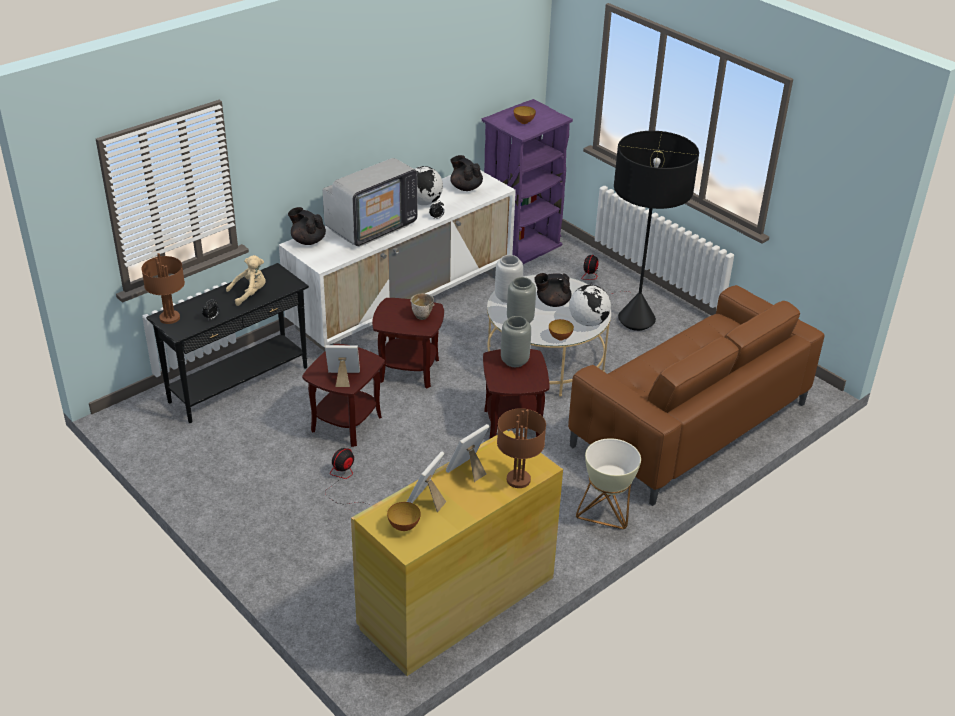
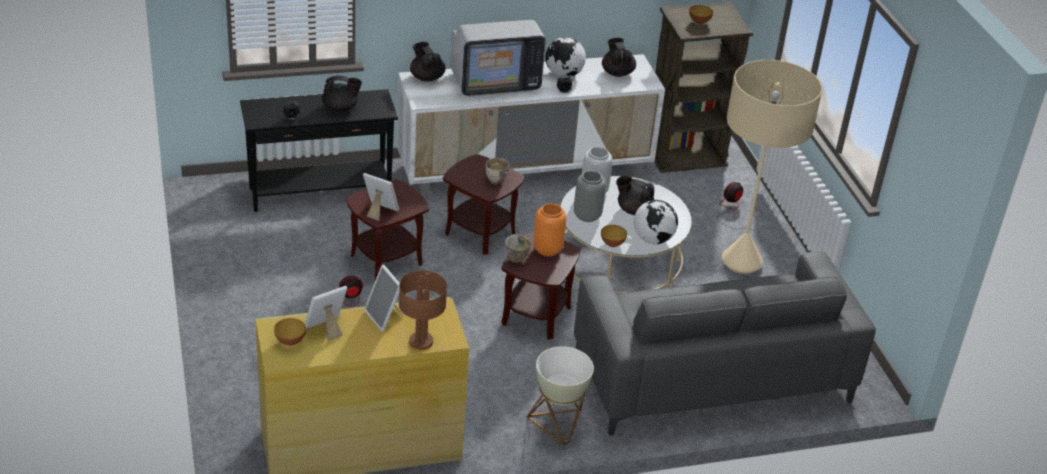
camera: 25 degrees right, 0 degrees up
(170, 318) = (258, 107): brown table lamp -> none
(250, 293) = (341, 108): beige plush toy -> black teapot
(468, 470) = (385, 317): picture frame -> picture frame turned 105 degrees counterclockwise
(496, 379) = (515, 260): none -> bowl
(515, 360) = (548, 249): grey vase -> orange vase
(520, 245) = (684, 153): purple bookcase -> brown bookcase
(636, 322) = (741, 264): black floor lamp -> beige floor lamp
(689, 425) = (711, 378): brown sofa -> grey sofa

